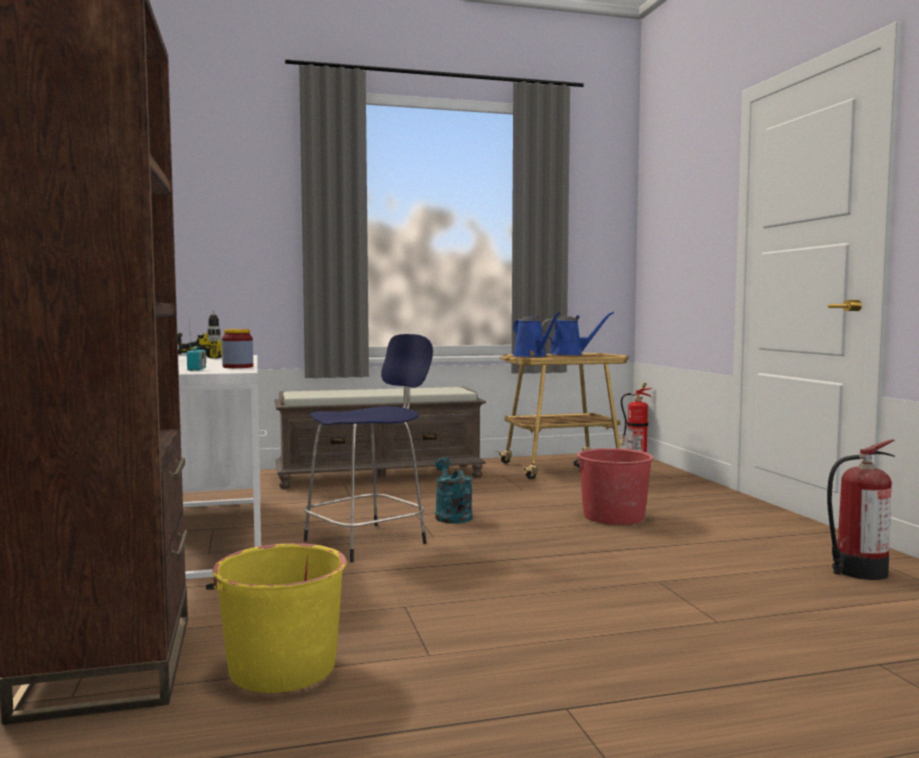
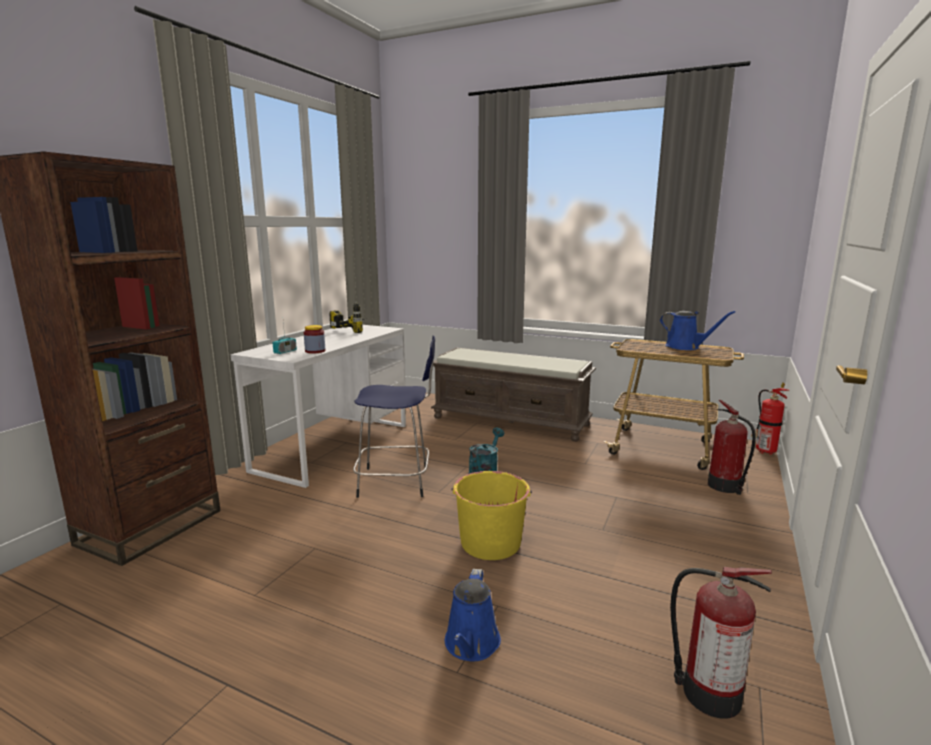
camera: 40 degrees right, 10 degrees up
(281, 668) = (190, 566): yellow bucket -> yellow bucket (490, 542)
(532, 356) = (637, 346): blue watering can -> blue watering can (471, 645)
(613, 516) = (600, 519): red bucket -> none
(654, 479) = (725, 486): none -> fire extinguisher

